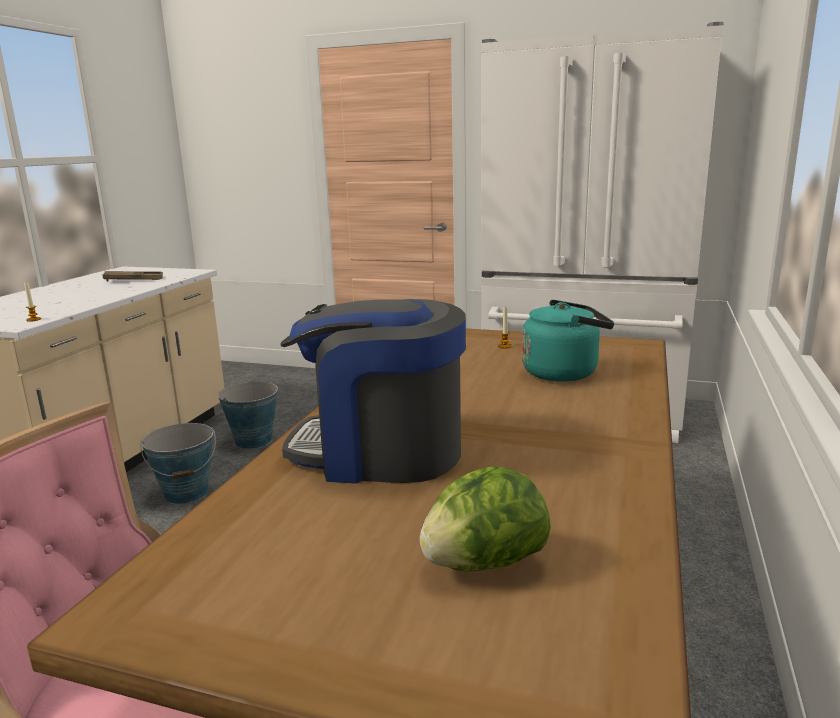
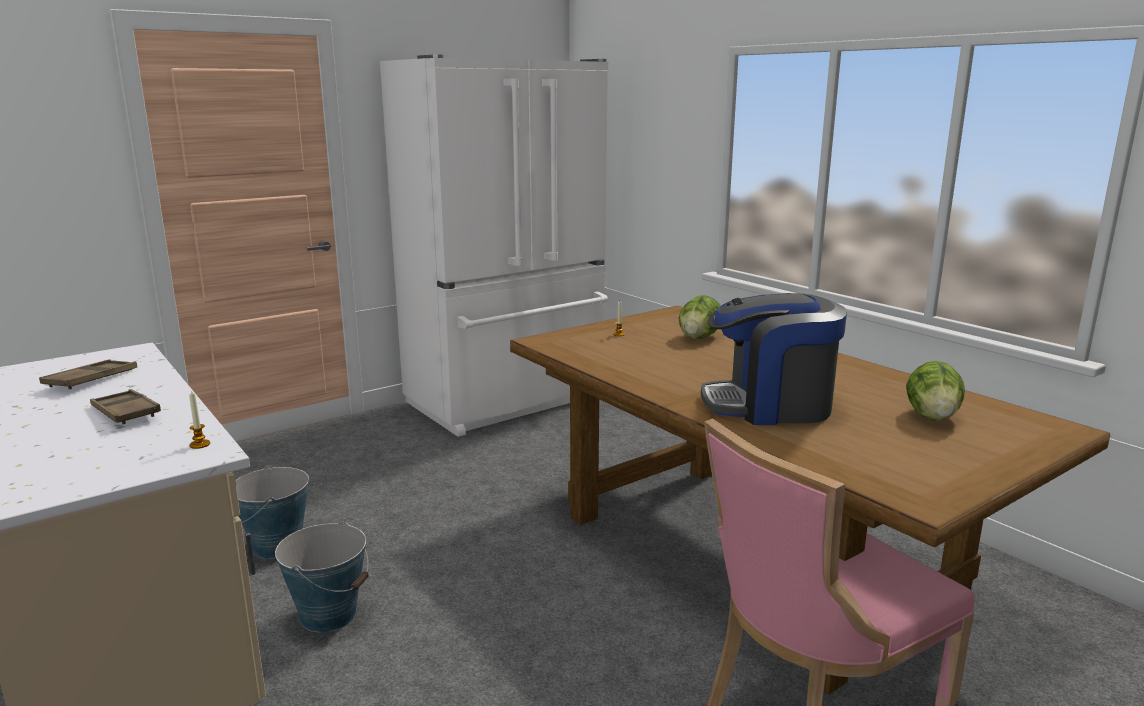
camera: 55 degrees left, 0 degrees up
(81, 297) = (126, 413): none -> brown tray
(380, 452) = (769, 406): coffee machine -> coffee machine turned 45 degrees clockwise
(564, 372) = (699, 338): turquoise kettle -> lettuce

